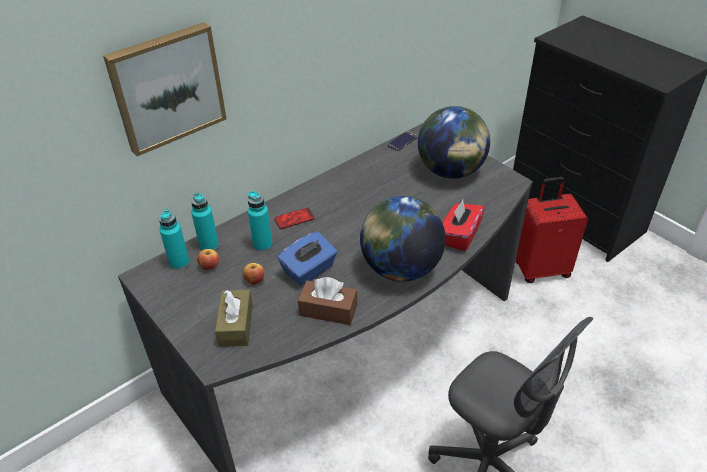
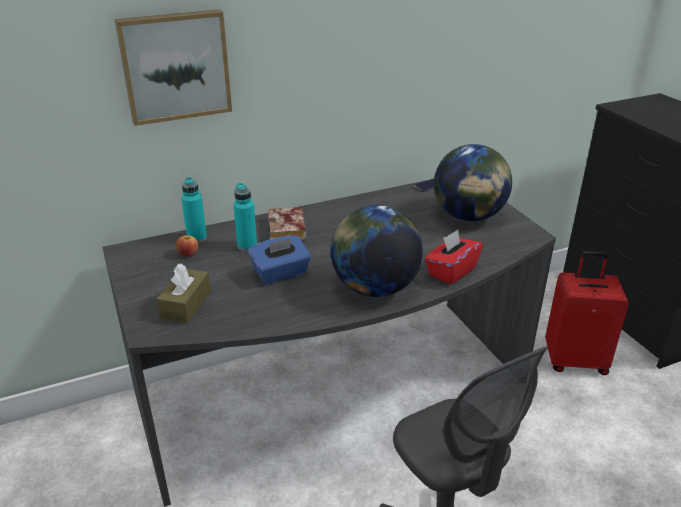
camera: 15 degrees right, 10 degrees down
(179, 263) = (162, 246): turquoise bottle -> none
(254, 280) = (223, 272): apple -> none
(294, 219) = (288, 230): phone -> book
(328, 310) = (282, 309): brown tissue box -> none

